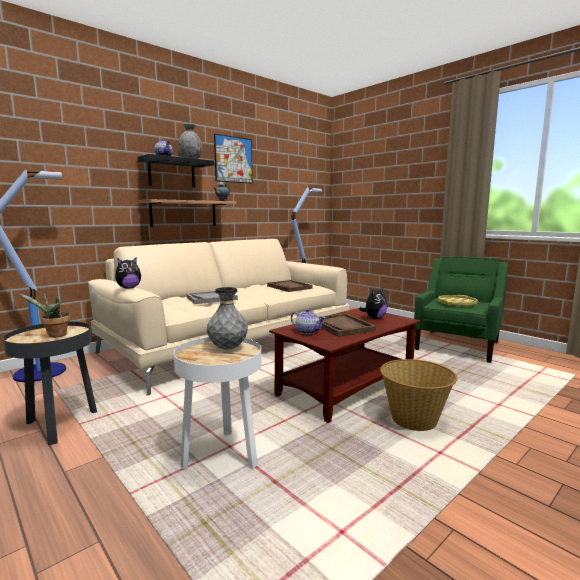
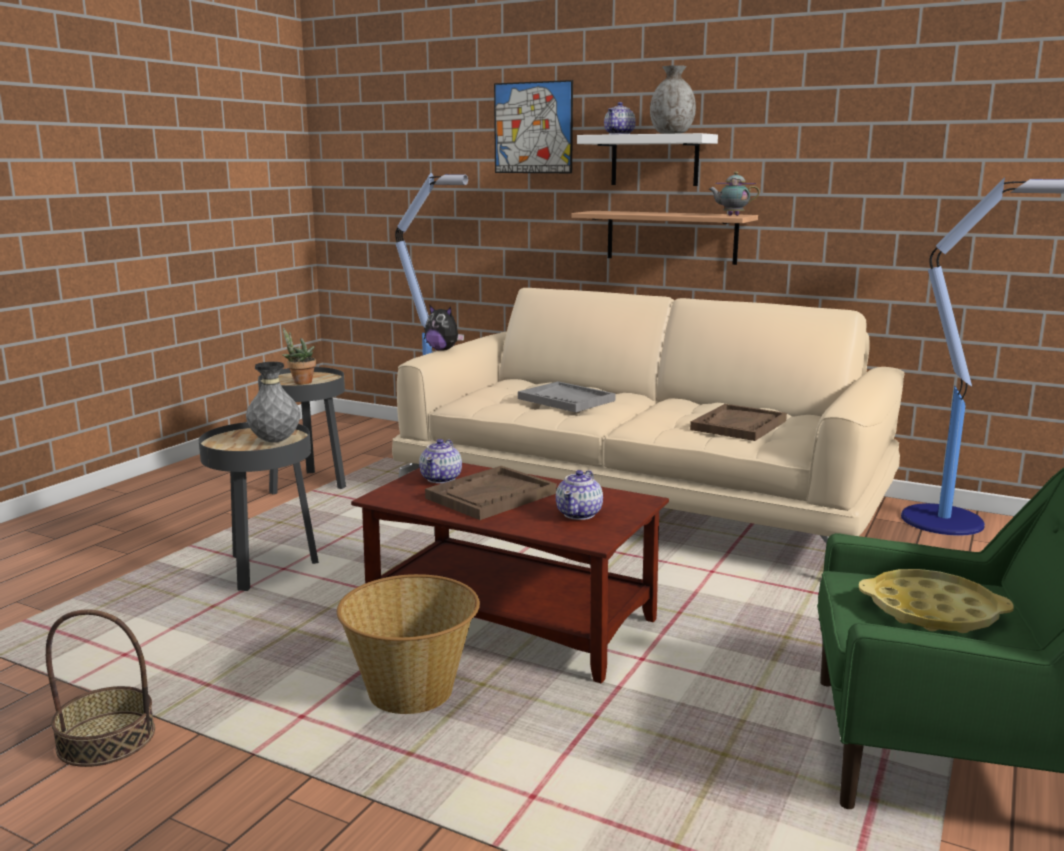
camera: 70 degrees right, 5 degrees up
(172, 173) = (654, 160): black shelf -> white shelf
(221, 455) = (266, 569): white side table -> black side table
(233, 159) = (799, 118): picture -> picture (533, 128)
(374, 318) = (579, 514): plush toy -> teapot
(469, 539) = (106, 738): none -> basket

